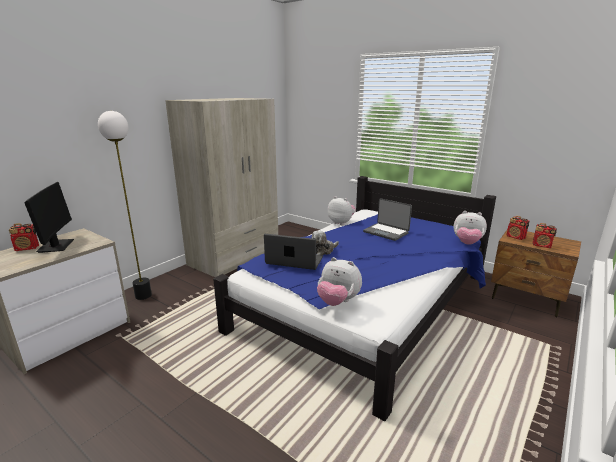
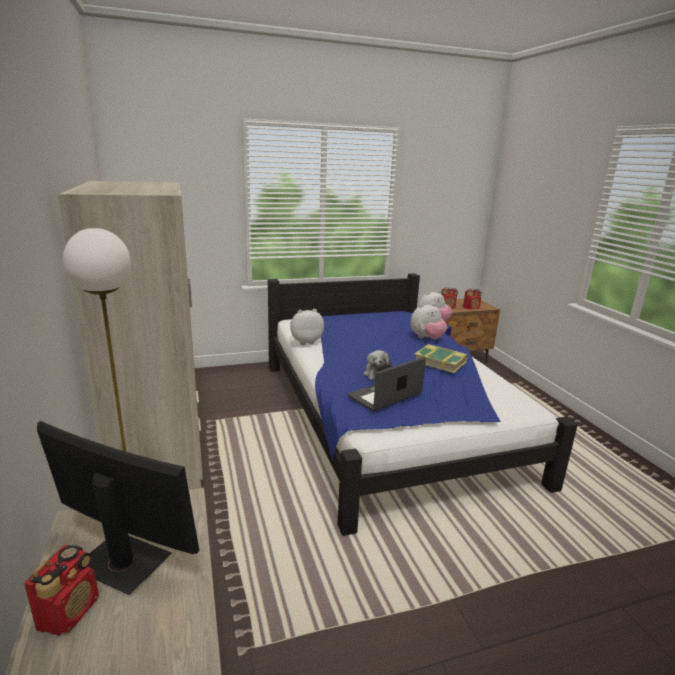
camera: 55 degrees left, 0 degrees up
(338, 302) = (494, 408): plush toy -> plush toy (427, 338)
(384, 263) = (440, 362): none -> book
(386, 232) = (371, 335): laptop -> none

